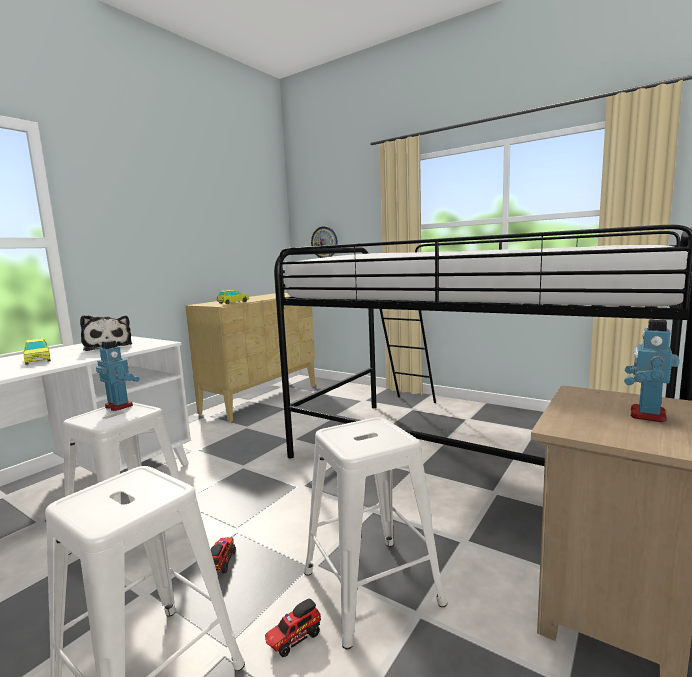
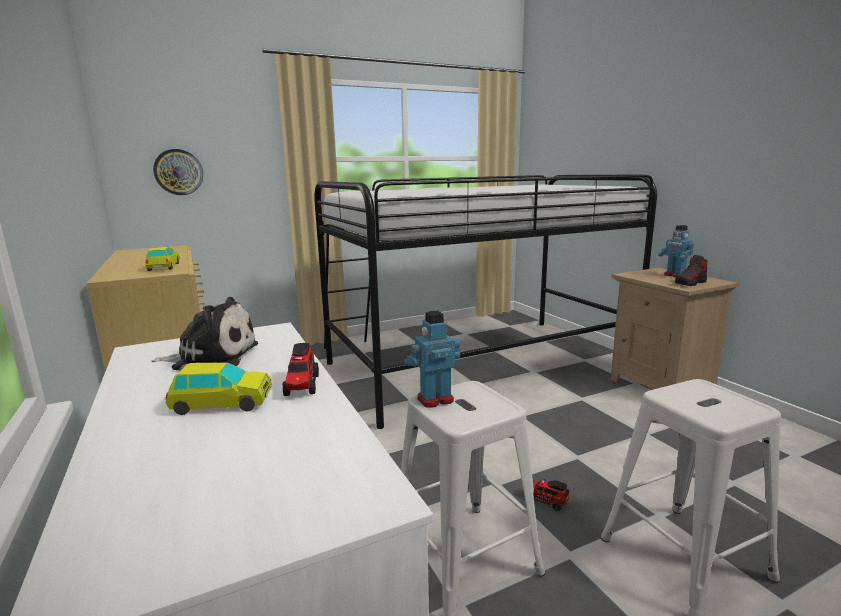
camera: 60 degrees left, 5 degrees up
(293, 639) = (655, 483): toy truck -> toy truck (302, 386)
(371, 588) = (614, 441): white stool -> none
(603, 428) = (690, 283): none -> shoe

